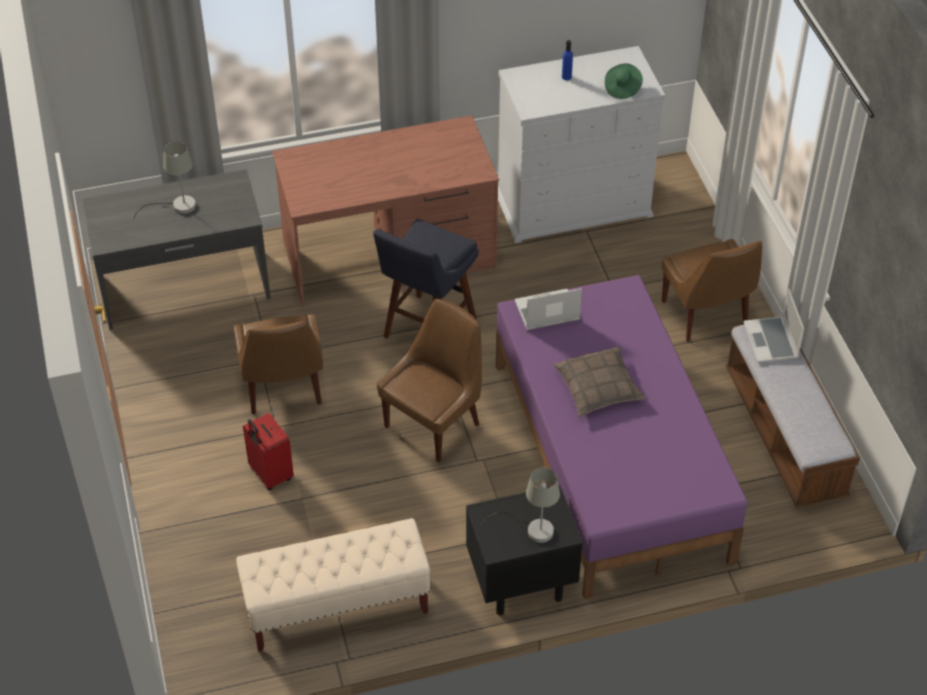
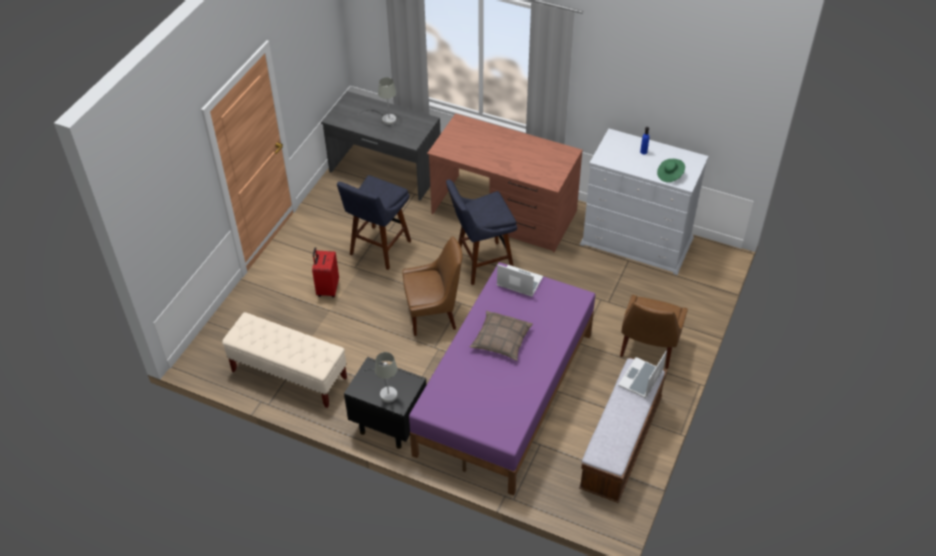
camera: 40 degrees right, 0 degrees up
(283, 389) = (378, 250): brown chair -> blue stool

